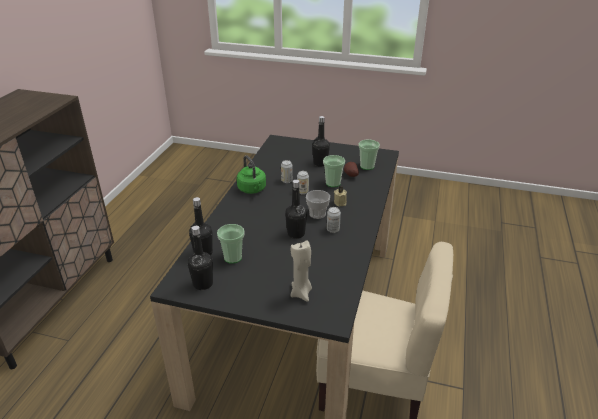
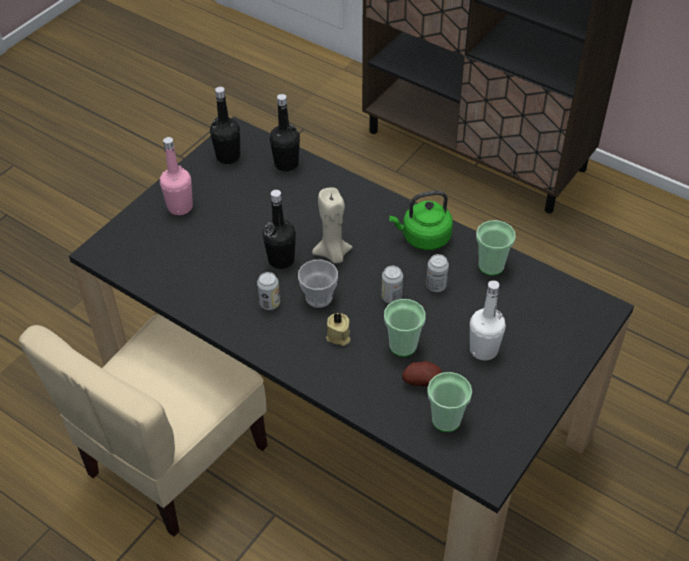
camera: 110 degrees right, 15 degrees up
(233, 257) = (262, 188): cup -> cup (491, 266)
(268, 292) = (180, 207): none -> pink bottle
(301, 293) = (161, 235): beige candle -> beige candle (333, 254)
(320, 163) = (483, 350): black bottle -> white bottle

